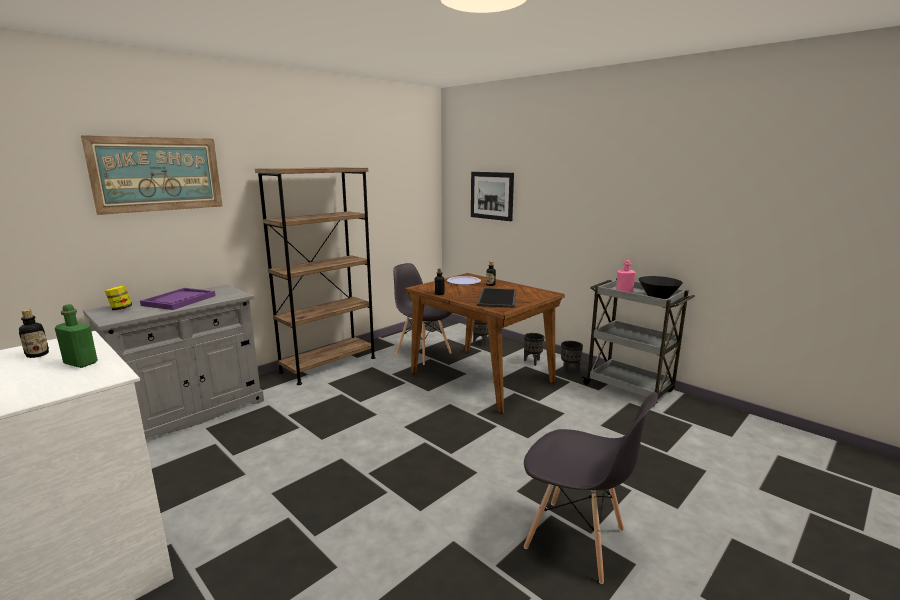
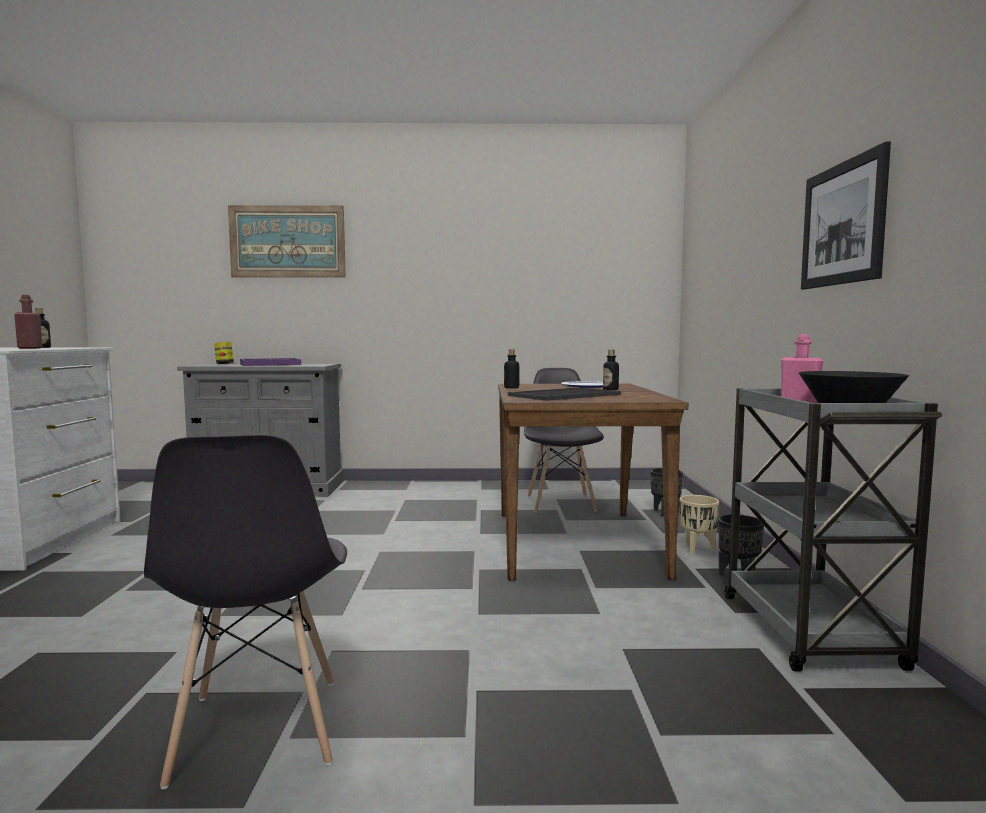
camera: 45 degrees right, 10 degrees down
(81, 363) = (30, 348): green bottle -> red bottle
(328, 365) = (440, 487): brown bookcase -> none
(491, 195) = (716, 268): picture -> picture (842, 224)
(533, 362) = (698, 549): black planter -> beige planter

